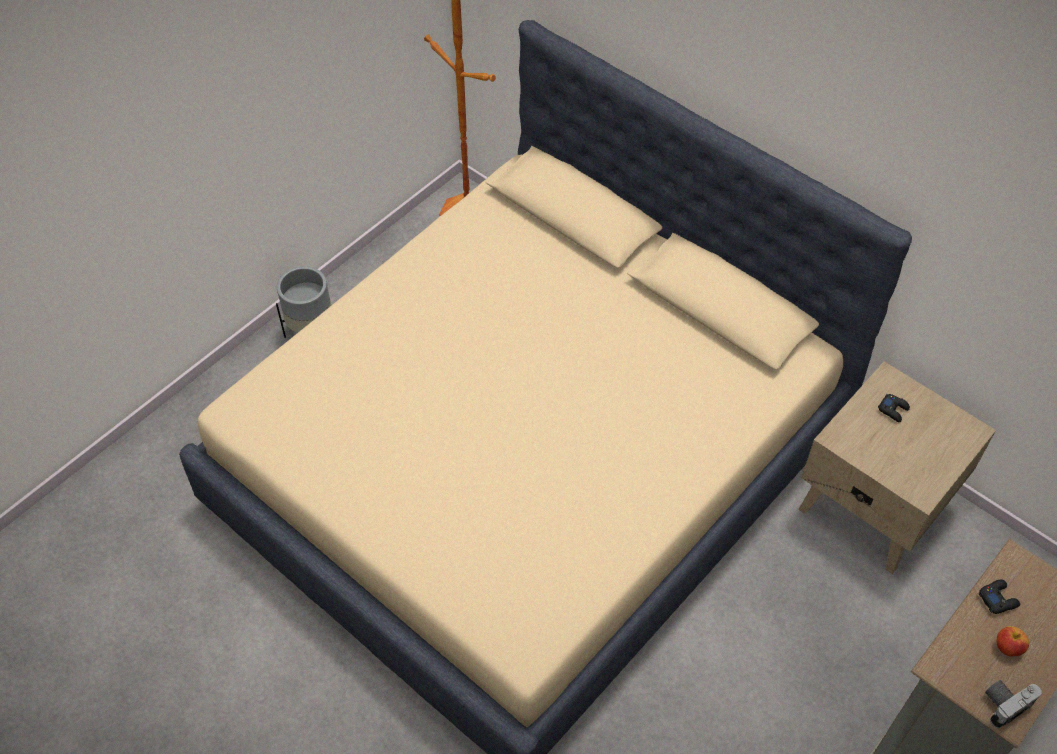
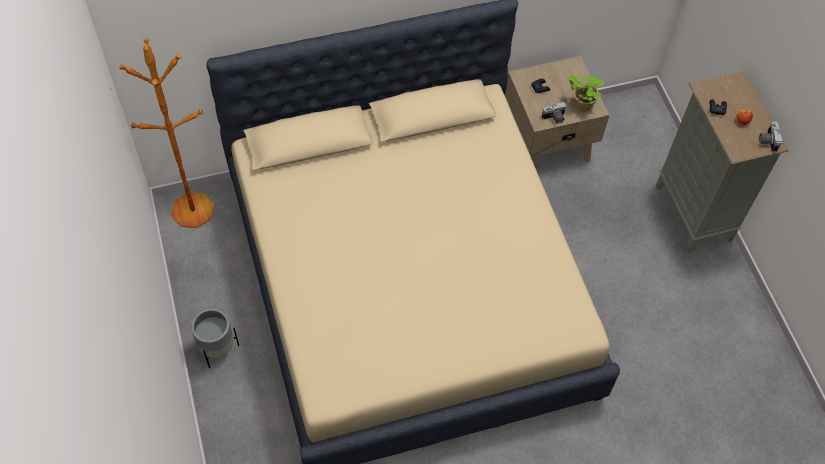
camera: 60 degrees left, 5 degrees up
(858, 451) = (554, 118): none -> camera
(911, 472) = (581, 105): none -> potted plant

